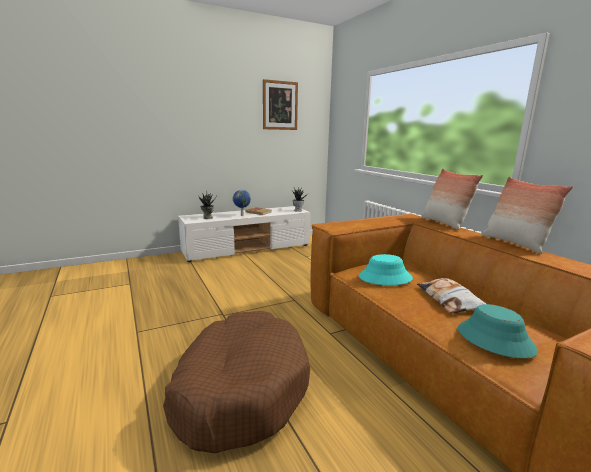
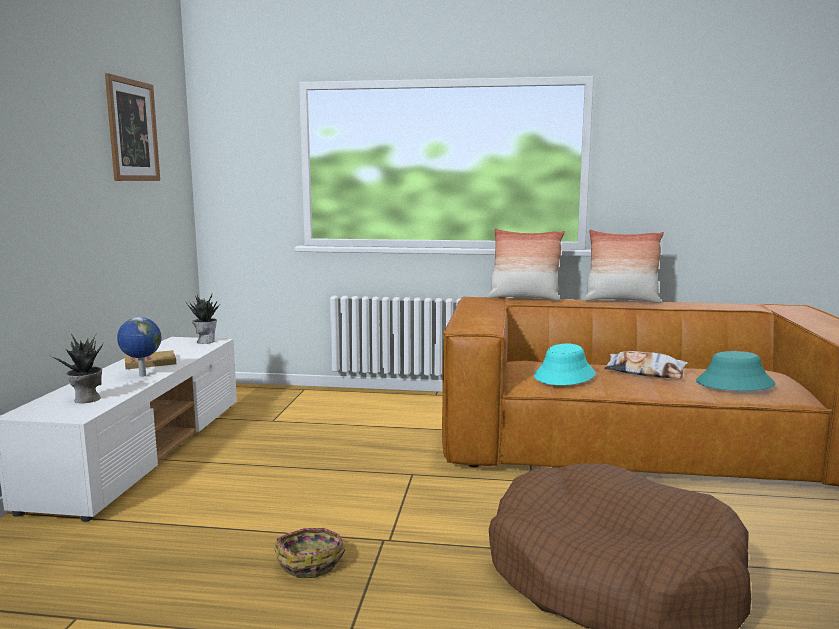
camera: 55 degrees left, 5 degrees down
(191, 305) = (311, 562): none -> basket

